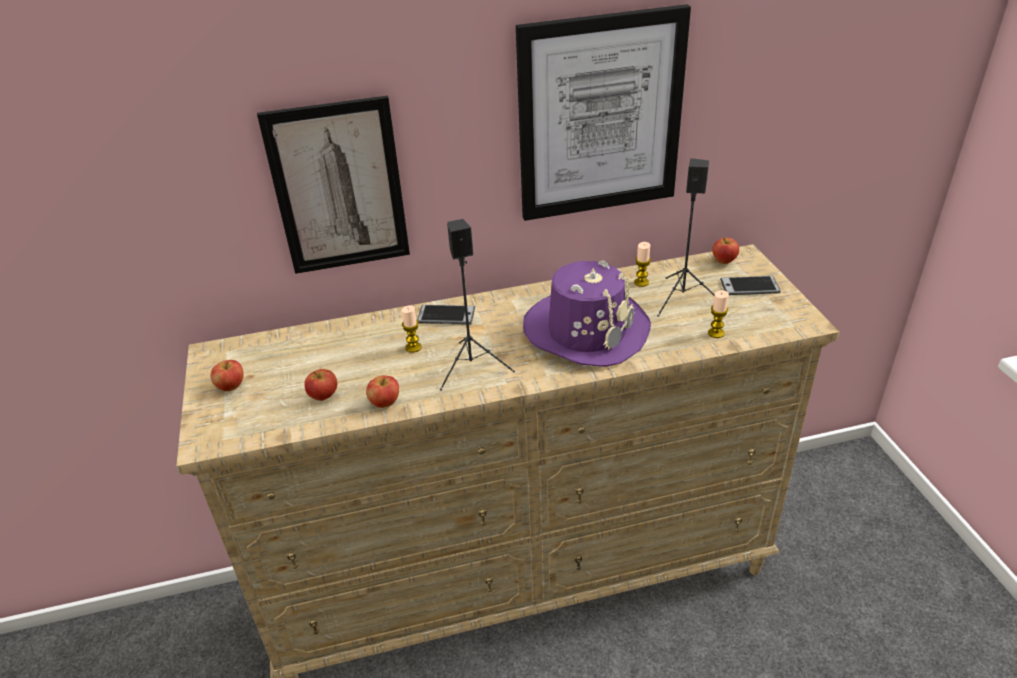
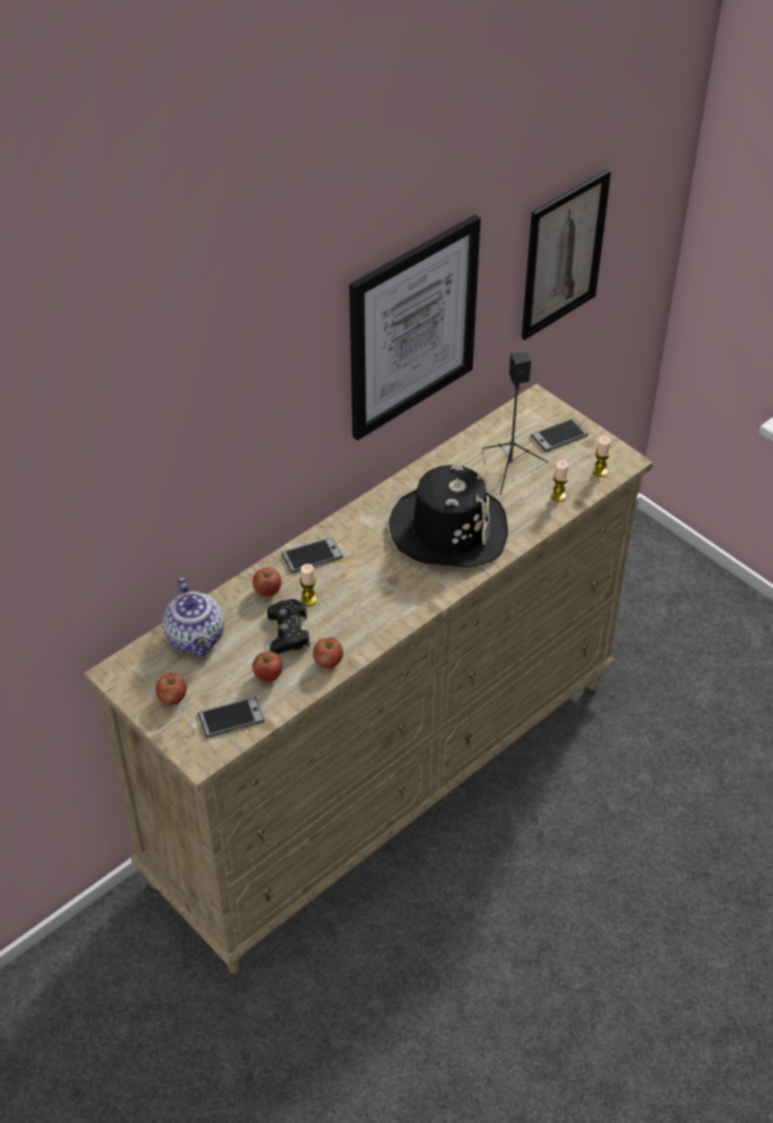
camera: 30 degrees left, 10 degrees up
(260, 419) = (231, 718): none -> phone
(296, 347) = (197, 638): none -> teapot
(338, 187) = (209, 474): picture -> picture (563, 255)
(373, 367) = (288, 632): none -> black game controller
(472, 367) = (377, 601): black speaker -> none
(586, 330) = (449, 529): purple hat -> black hat
(641, 282) = (464, 460): candle -> candle (600, 472)
(724, 261) = (522, 412): apple -> apple (268, 591)

